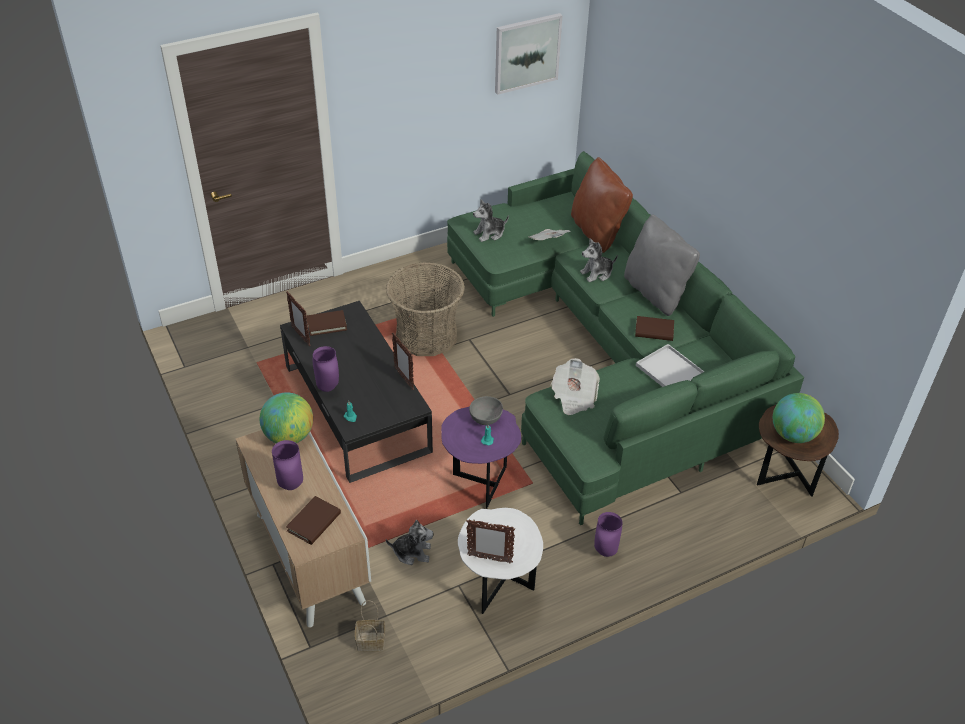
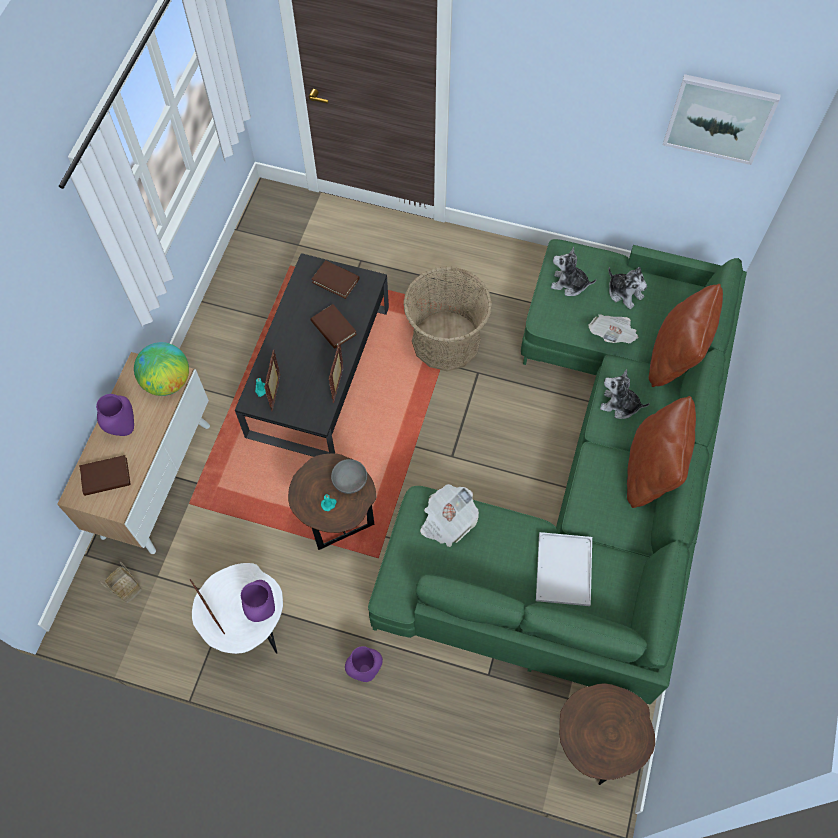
camera: 45 degrees right, 20 degrees up
(301, 336) = (304, 277): picture frame -> picture frame (276, 393)
(327, 388) = (273, 346): purple vase -> purple vase (262, 610)
(412, 552) = (227, 539): plush toy -> plush toy (624, 293)
(479, 483) = (337, 521): purple side table -> brown side table
(654, 330) = (599, 511): brown book -> brown book (333, 328)
(655, 293) = (651, 470): grey pillow -> brown pillow
(793, 434) = (594, 730): globe -> none

